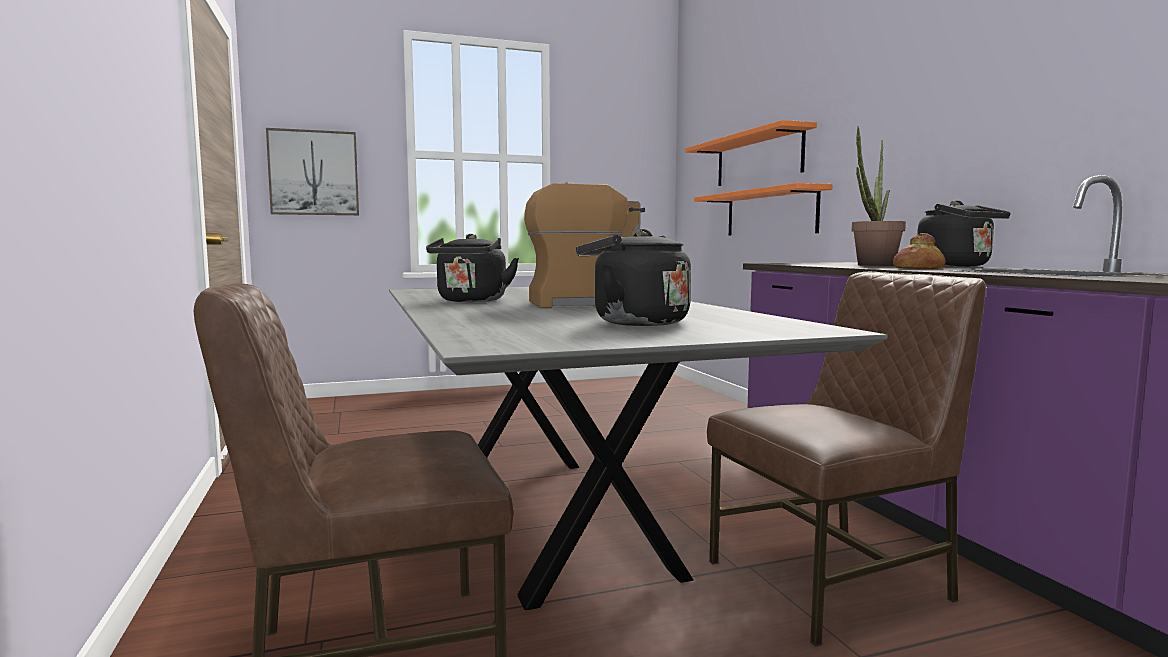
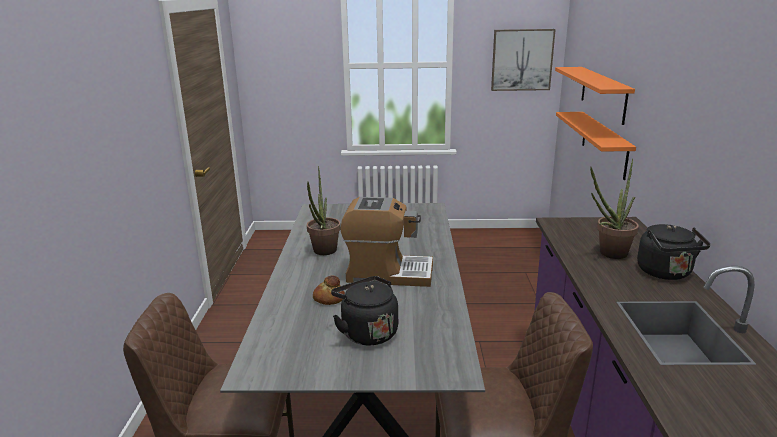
camera: 20 degrees right, 15 degrees up
(314, 173) = (280, 83): picture -> picture (522, 60)
(471, 301) = (323, 252): black kettle -> potted plant
(918, 268) = (614, 283): bread -> bread (328, 298)

